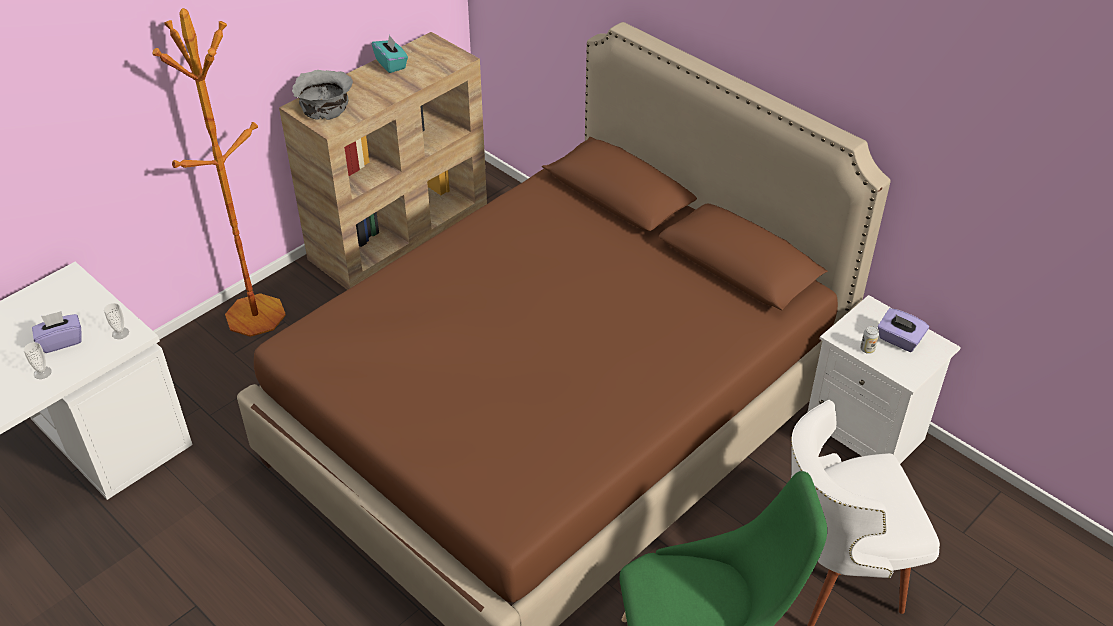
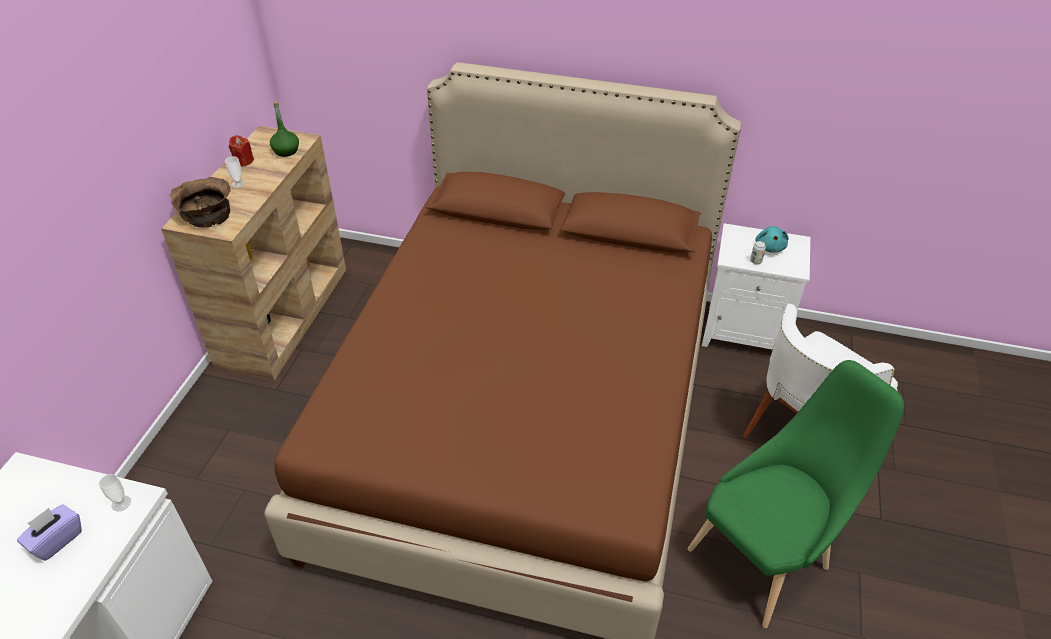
camera: 30 degrees left, 0 degrees up
(42, 373) = (56, 583): cup -> cup (238, 184)
(255, 315) = (195, 435): orange clothes rack -> none
(325, 105) = (207, 212): grey bowl -> brown bowl
(391, 64) = (243, 161): turquoise tissue box -> red candle
(436, 65) = (286, 151): none -> green bottle
(899, 340) = (770, 247): purple tissue box -> turquoise plush toy

